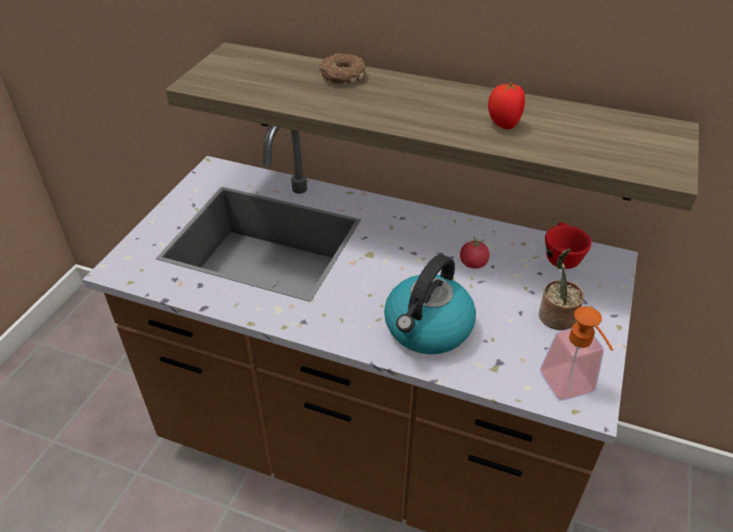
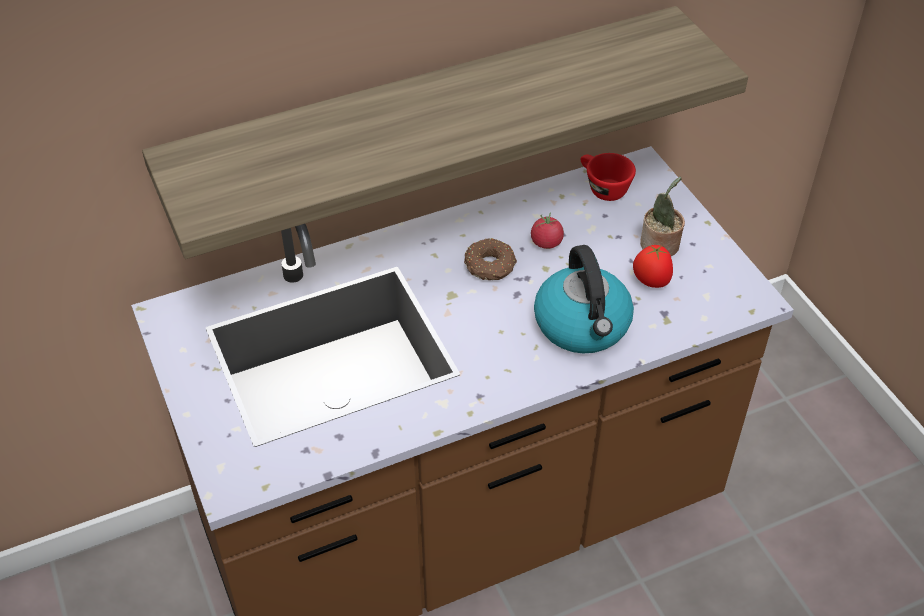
camera: 45 degrees left, 5 degrees up
(342, 77) = (339, 121): donut -> donut (490, 267)
(503, 124) = (547, 92): tomato -> tomato (650, 282)
(571, 389) = (732, 296): soap dispenser -> none

